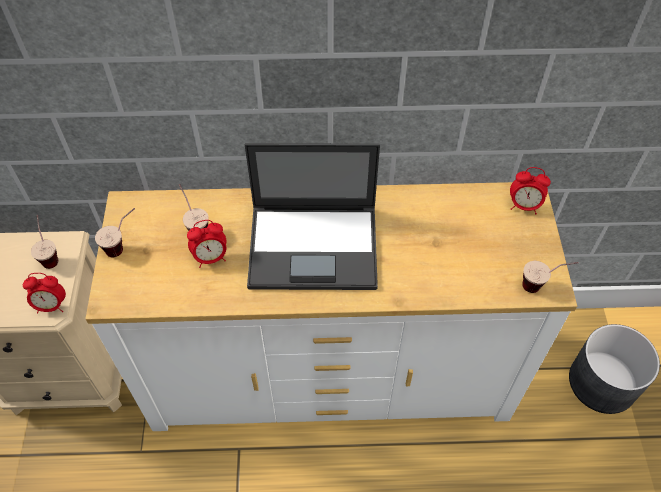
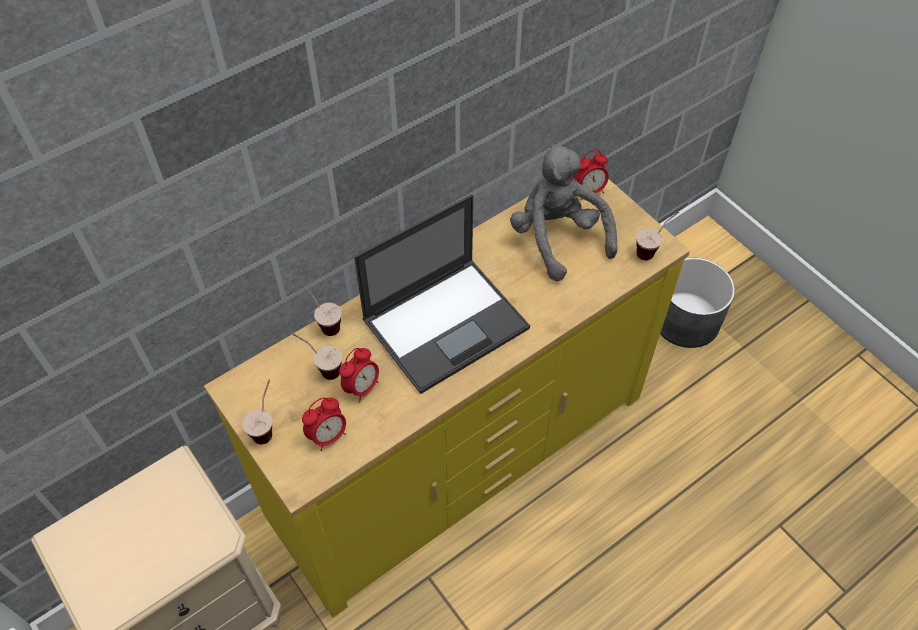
camera: 35 degrees left, 0 degrees up
(50, 254) = (167, 489): cup -> cup (323, 322)
(51, 305) = (214, 534): alarm clock -> alarm clock (328, 436)
(330, 372) = (458, 454): white dresser -> yellow dresser
(463, 230) = (558, 238): none -> grey plush toy

